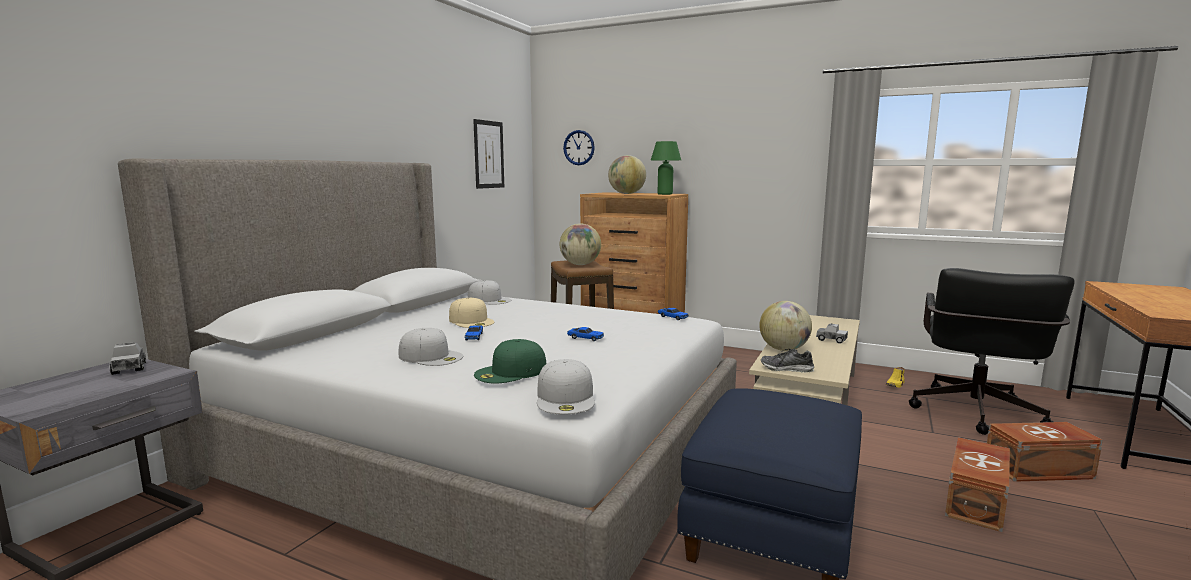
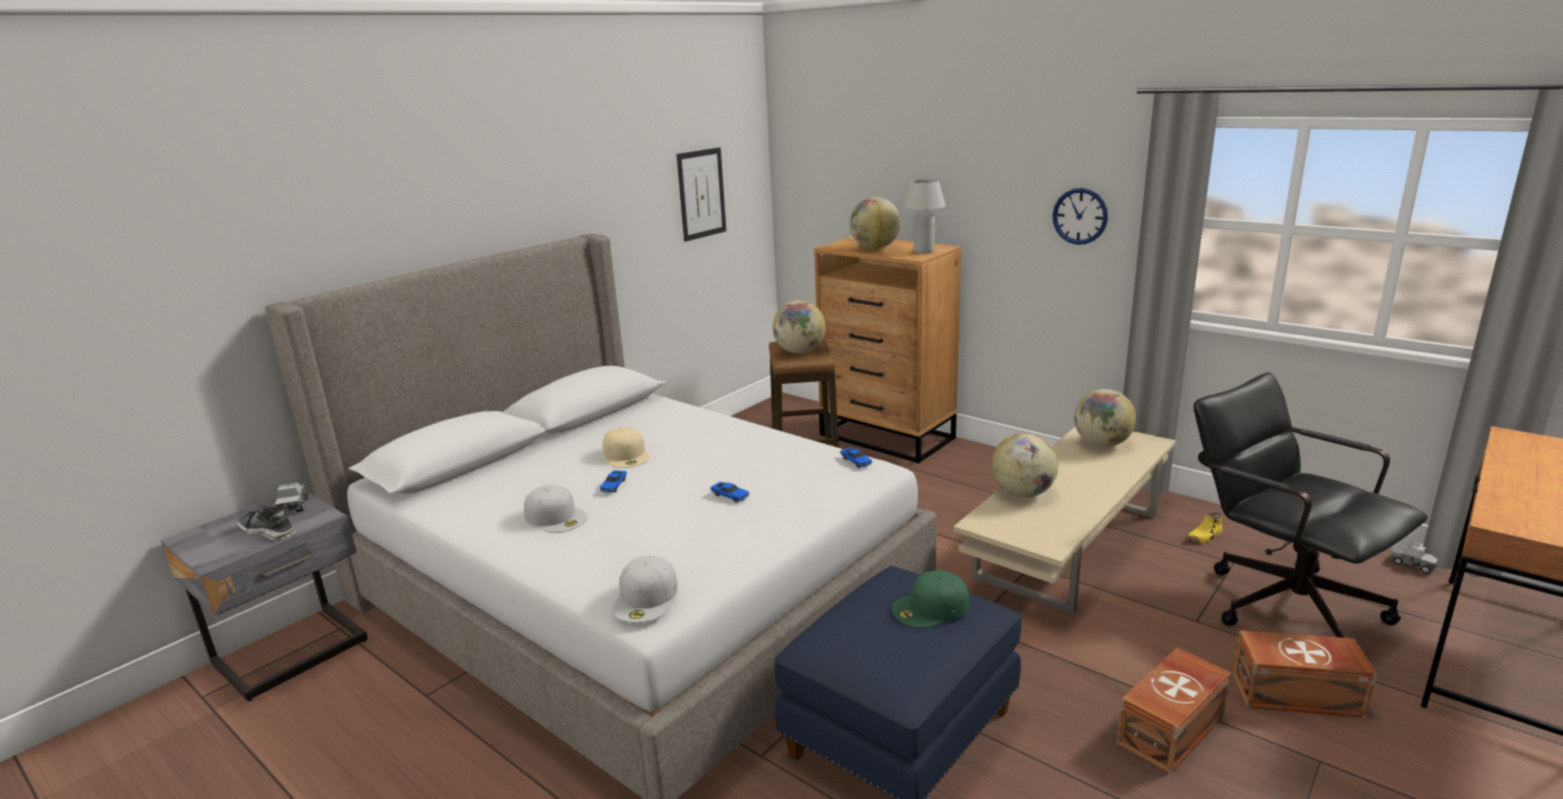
camera: 15 degrees right, 10 degrees up
(489, 300) = (667, 412): white cap -> none
(510, 372) = (615, 553): green cap -> green cap (930, 608)
(579, 147) = (826, 172): wall clock -> wall clock (1080, 216)
(665, 194) = (923, 251): green table lamp -> white table lamp
(786, 369) = (1000, 529): shoe -> shoe (267, 531)
(813, 323) = (1101, 444): none -> globe
(831, 340) = (1101, 479): toy truck -> toy truck (1412, 564)
(975, 416) = (1279, 601): black office chair -> black office chair turned 105 degrees clockwise

